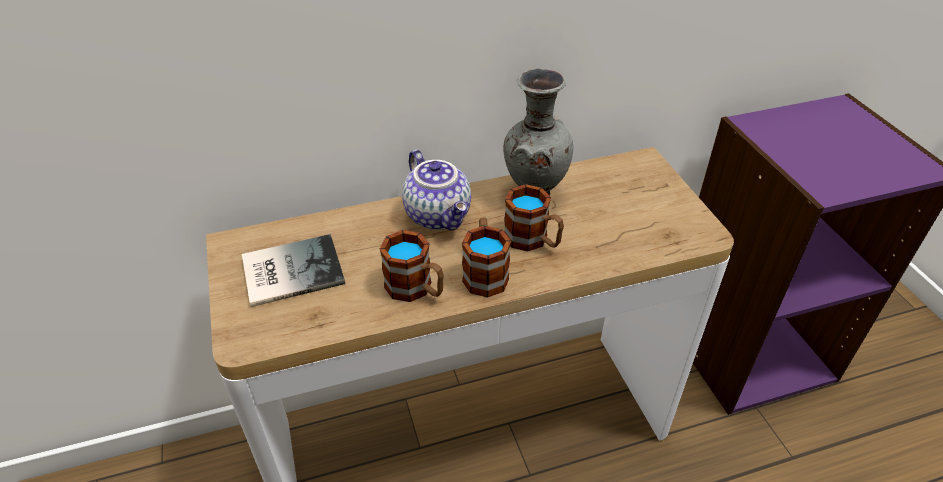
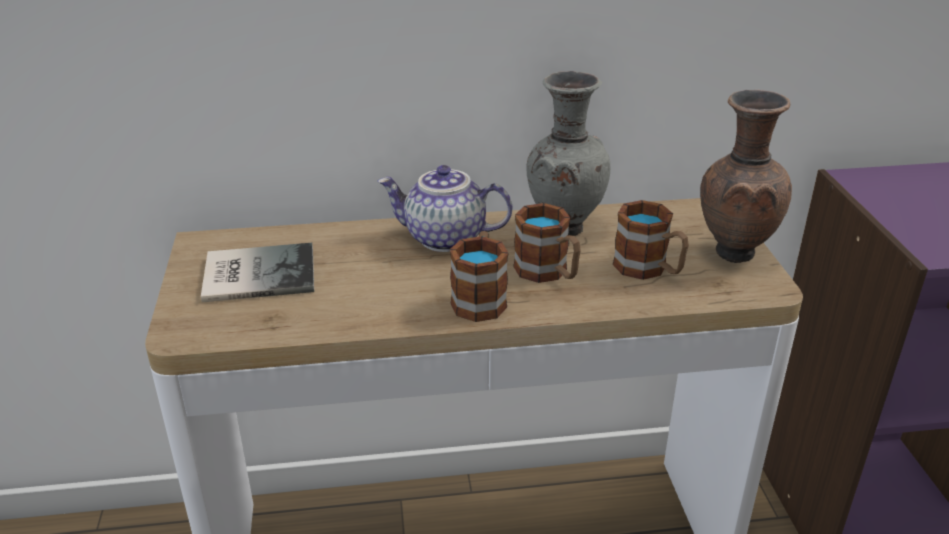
camera: 10 degrees right, 10 degrees down
(416, 289) = (393, 305): mug -> mug (649, 269)
(439, 215) = (444, 239): teapot -> teapot turned 120 degrees clockwise
(671, 202) = (732, 252): none -> brown vase

